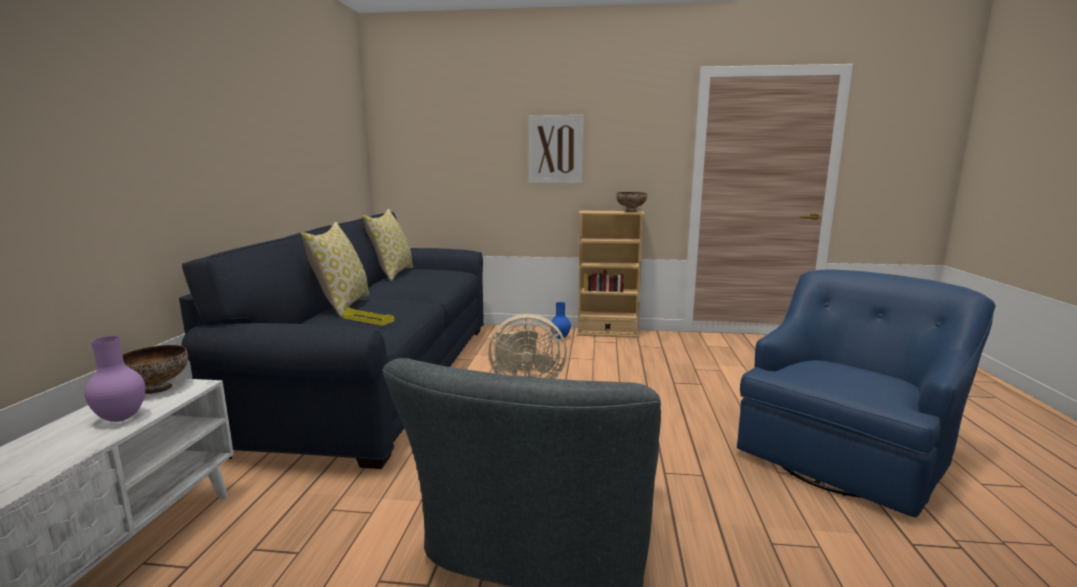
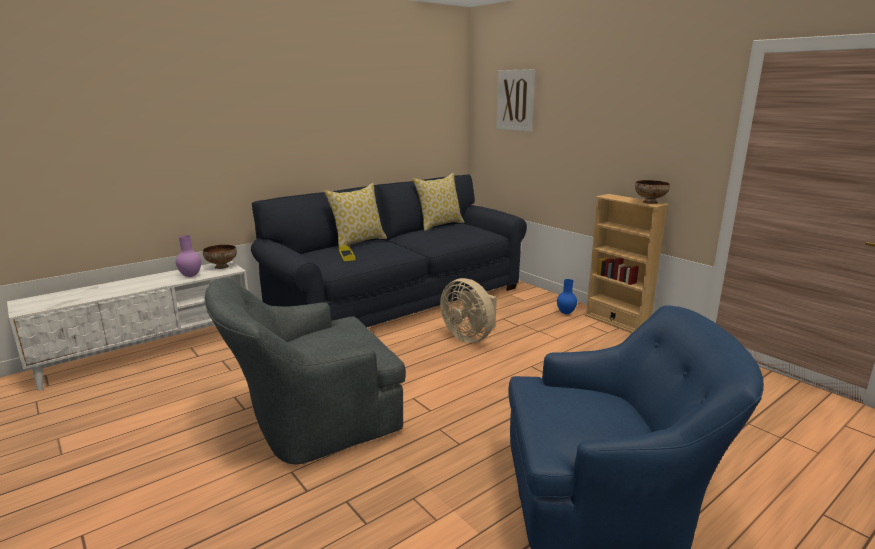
camera: 45 degrees right, 5 degrees up
(556, 149) = (597, 130): picture -> picture (515, 100)

